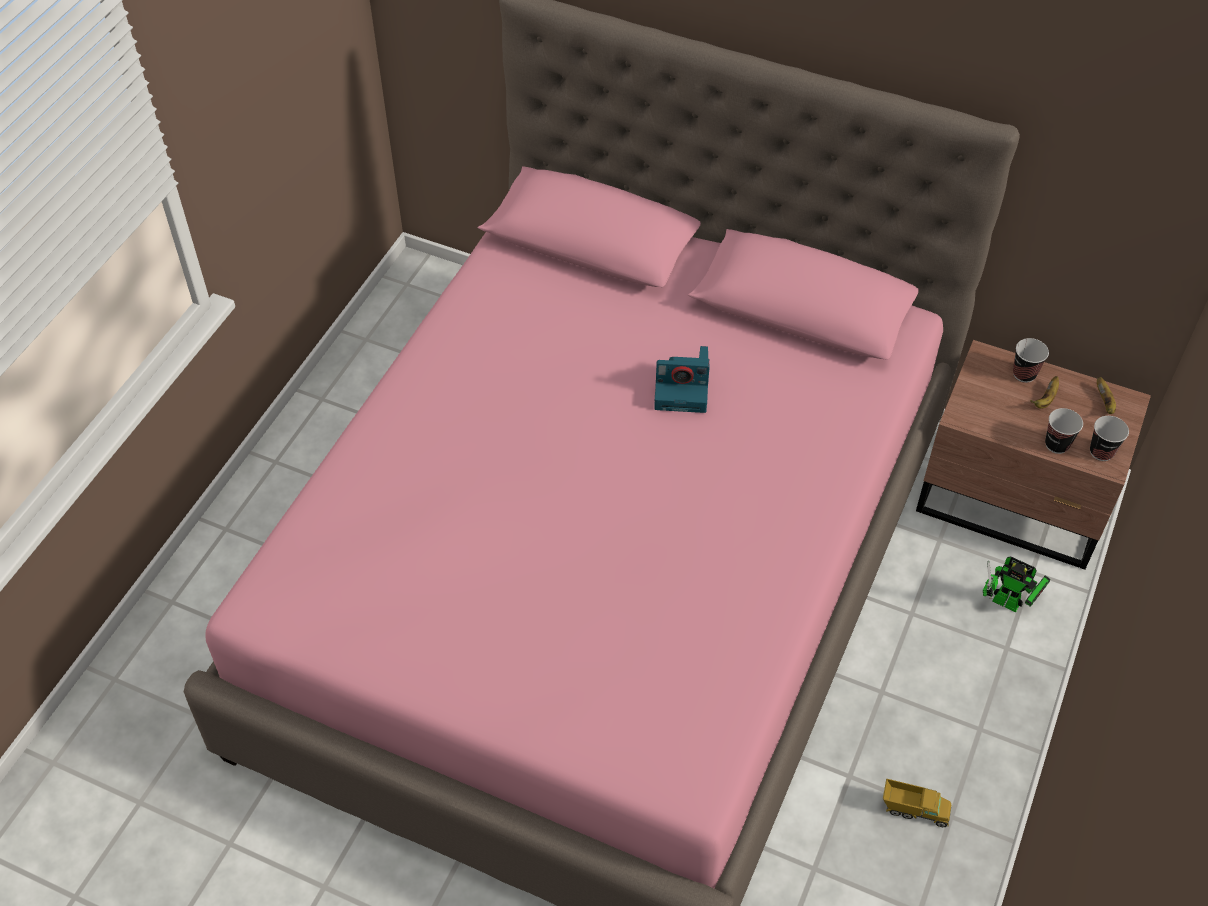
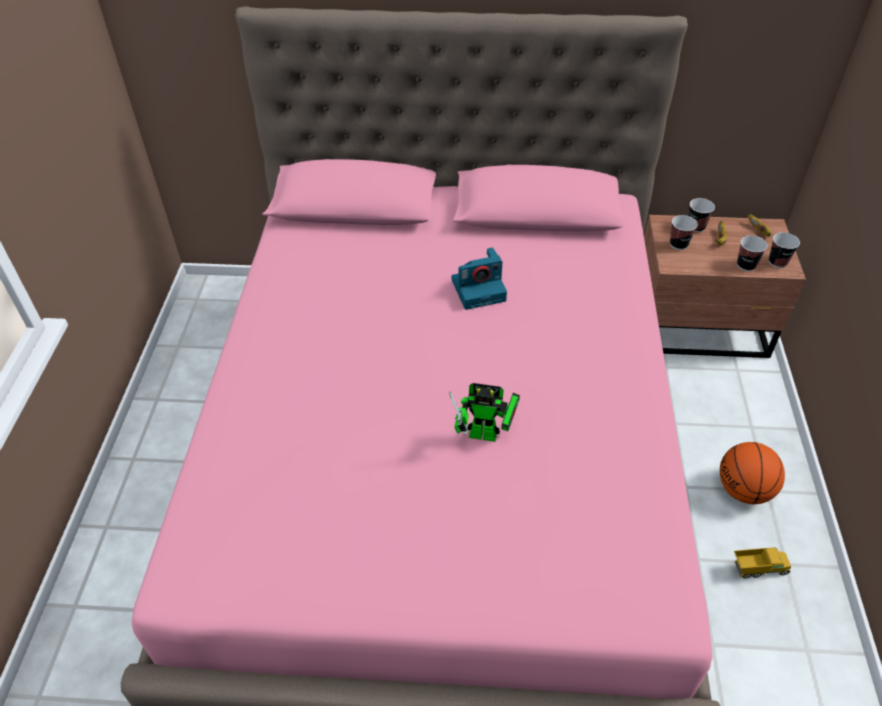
camera: 20 degrees left, 5 degrees down
(950, 719) = (743, 490): none -> basketball
(986, 392) = (678, 244): none -> cup
(1010, 604) = (736, 396): toy robot -> toy robot (488, 435)

